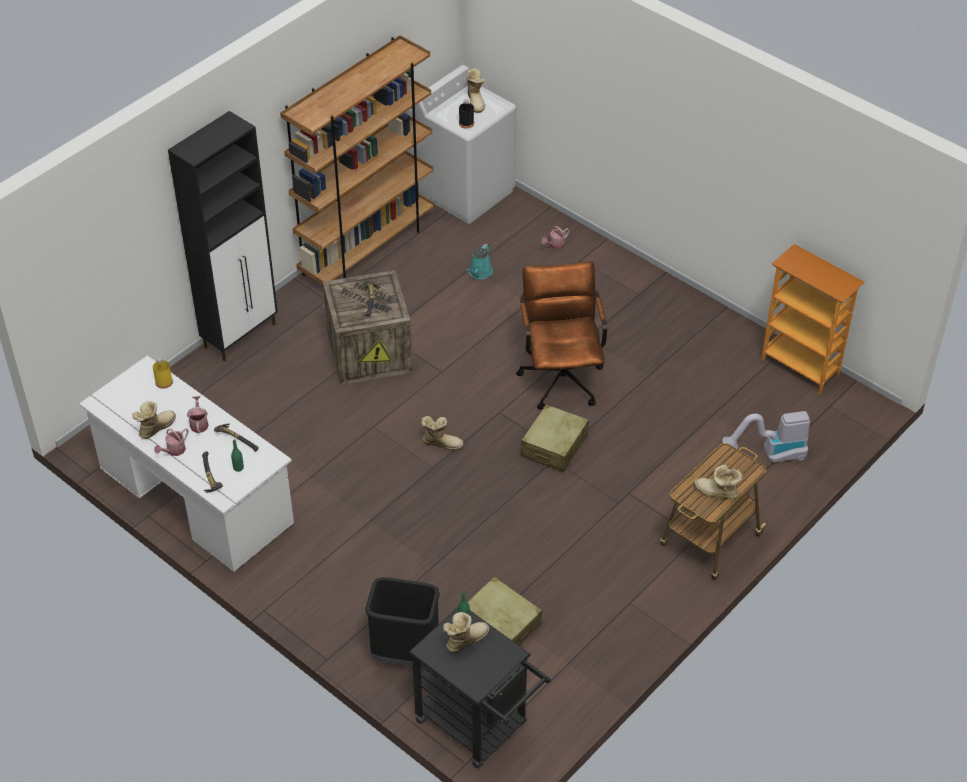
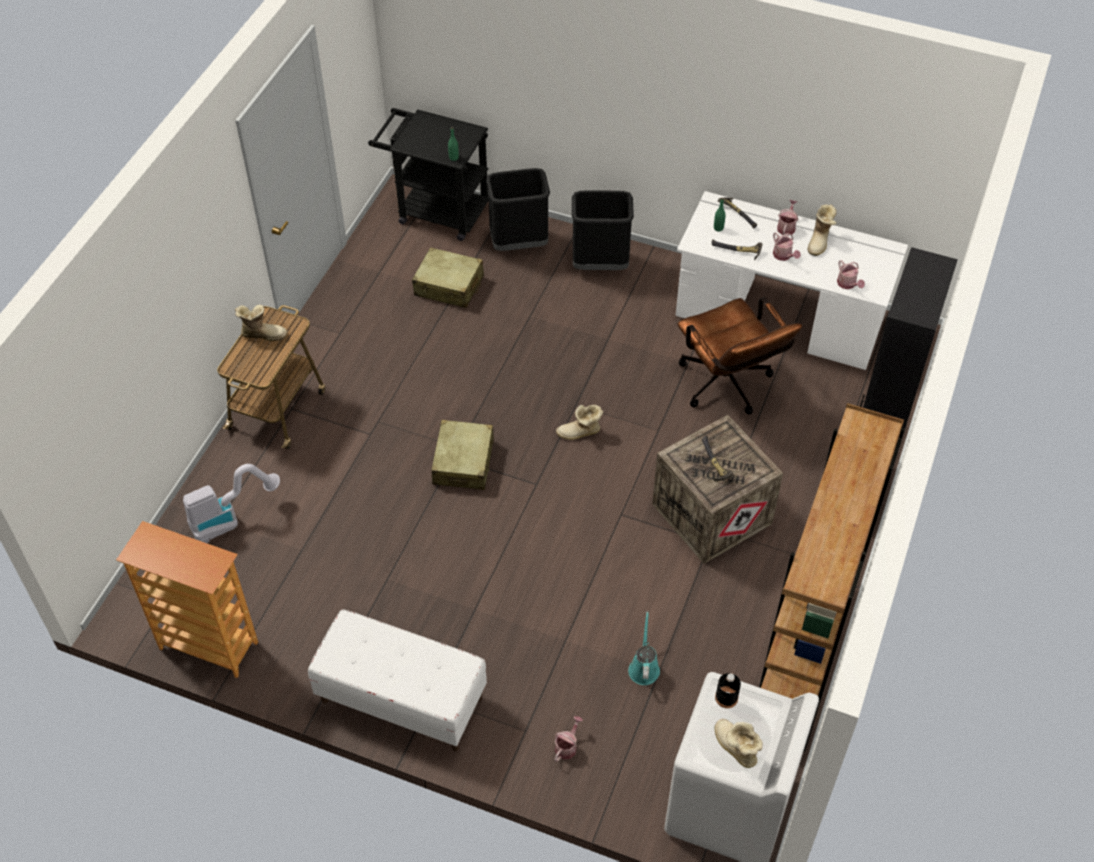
camera: 160 degrees right, 5 degrees up
(164, 382) = (848, 284): yellow bottle -> watering can
(333, 603) = (600, 264): none -> black trash can
(465, 640) = (446, 144): boot -> none
(561, 375) = (487, 550): brown office chair -> brown office chair (728, 387)
(661, 298) = (401, 699): none -> white bench

